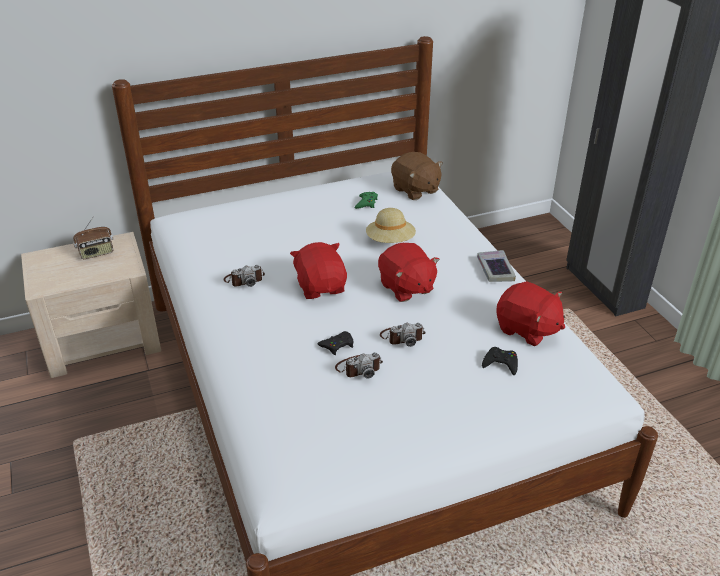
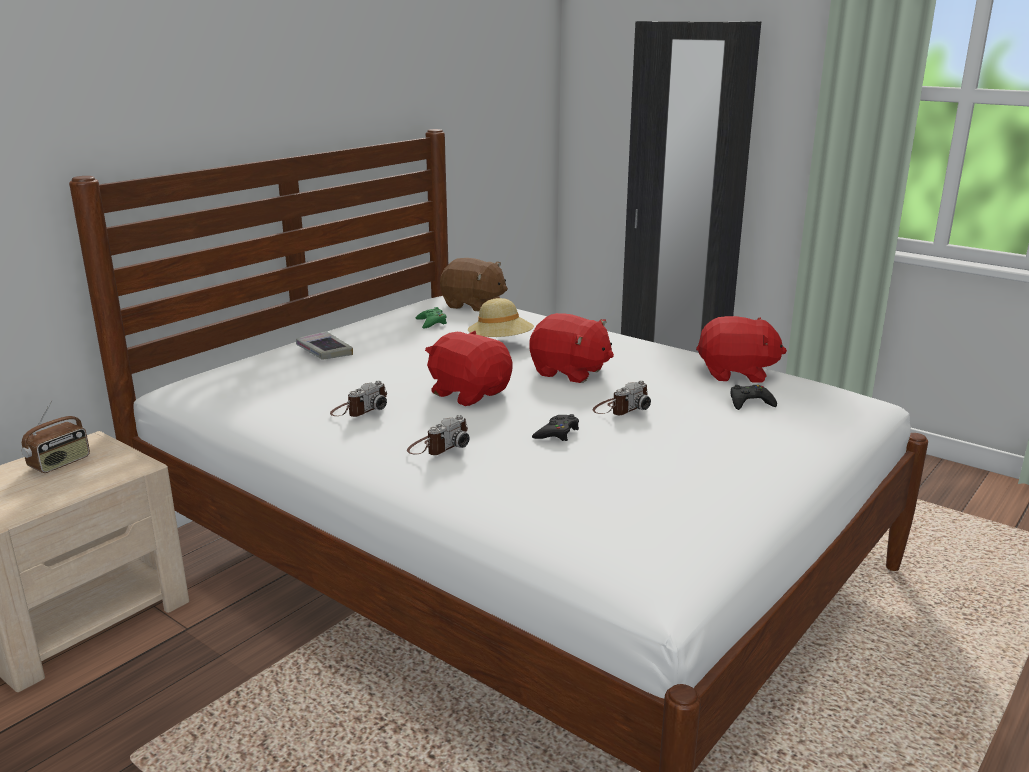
camera: 30 degrees left, 15 degrees down
(359, 368) = (608, 444): camera -> camera (438, 446)
(495, 269) = (642, 341): book -> book (324, 351)

